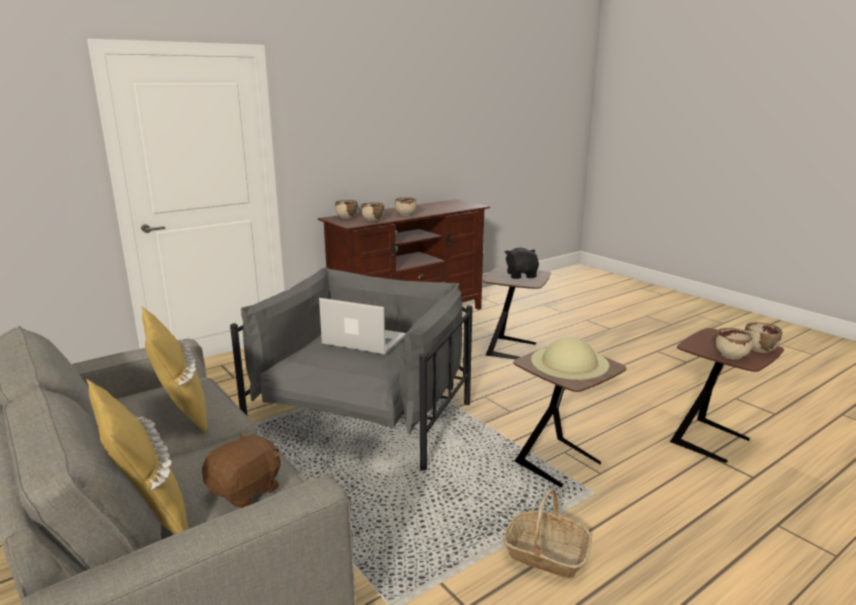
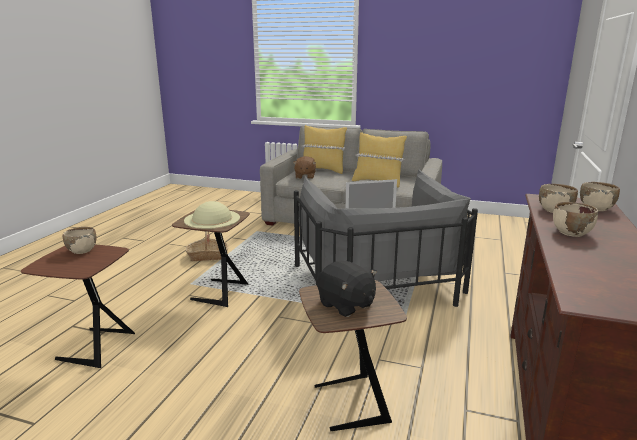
camera: 145 degrees right, 0 degrees up
(759, 349) = (48, 263): beige bowl -> none

